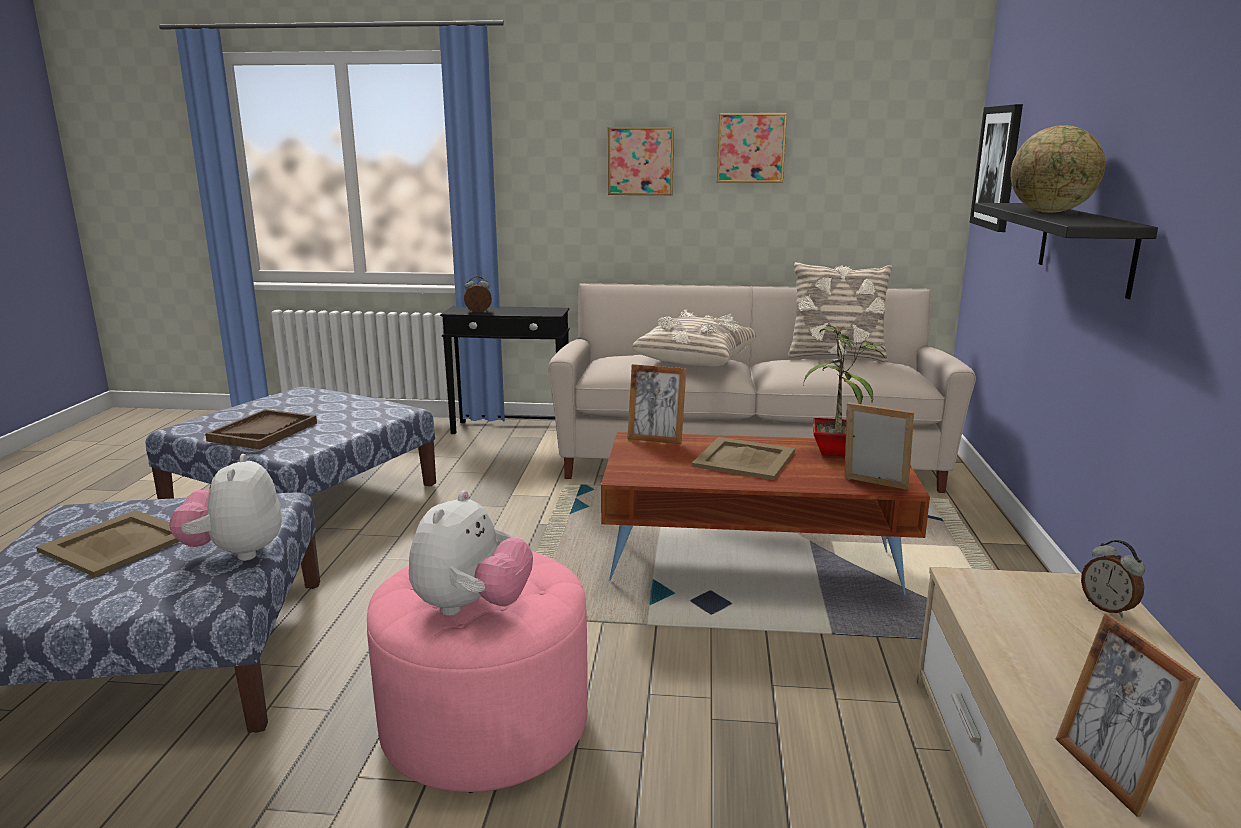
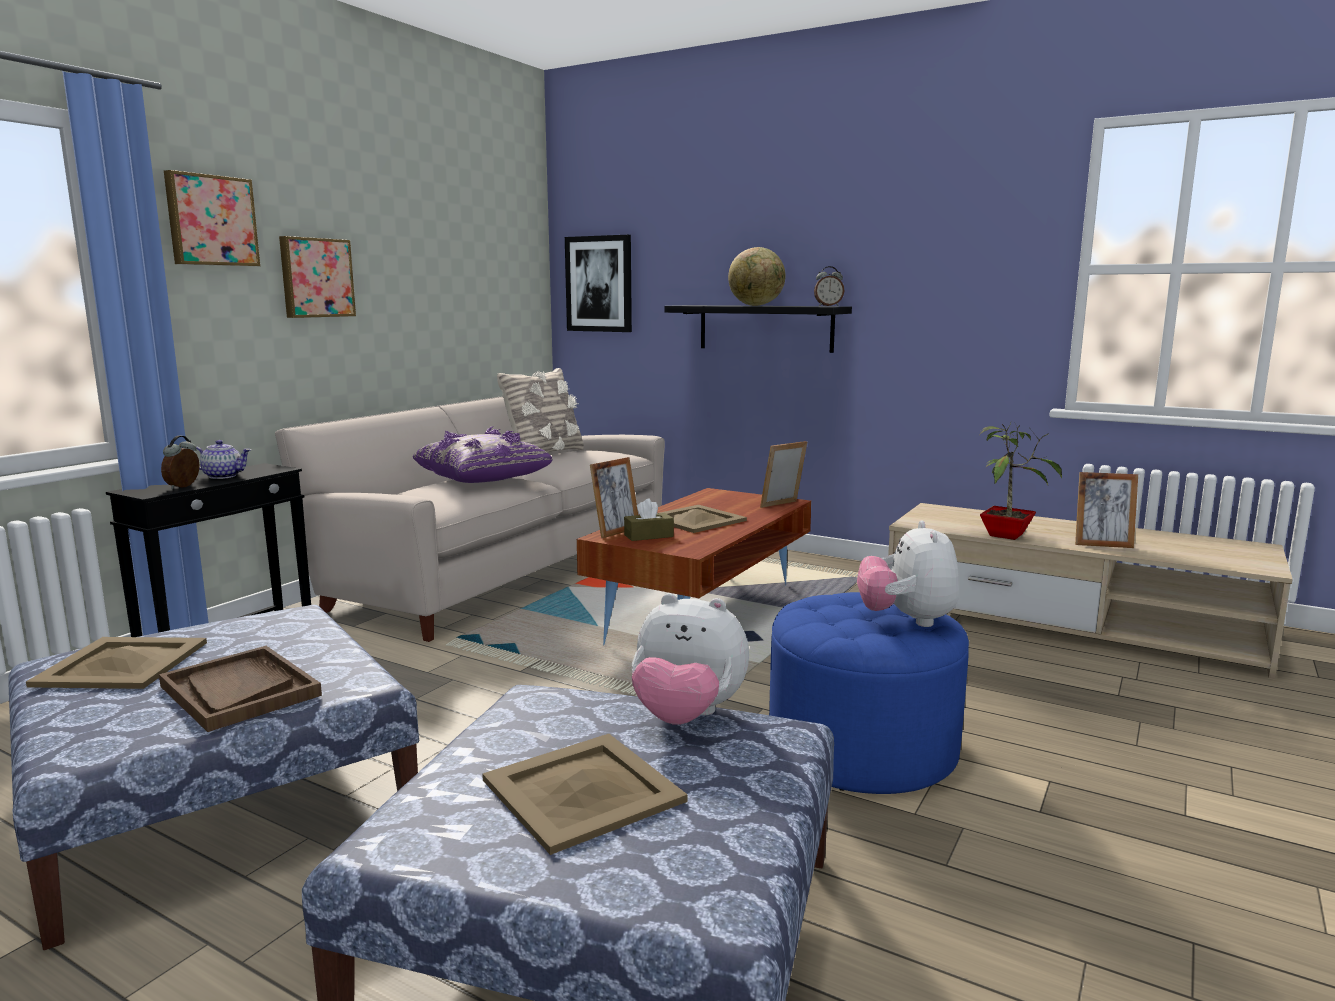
camera: 65 degrees left, 5 degrees down
(296, 400) = (121, 663): none -> beige tray
(471, 607) = (907, 620): plush toy -> plush toy turned 135 degrees counterclockwise
(485, 722) = (862, 747): pink ottoman -> blue ottoman
(517, 310) = (223, 476): none -> teapot
(657, 452) = (648, 536): none -> brown tissue box
(695, 362) = (483, 480): beige pillow -> purple pillow
(750, 148) = (410, 265): picture -> picture (211, 220)
(838, 451) = (711, 500): potted plant -> potted plant (1006, 535)
(1108, 608) = (956, 511): alarm clock -> alarm clock (828, 306)

